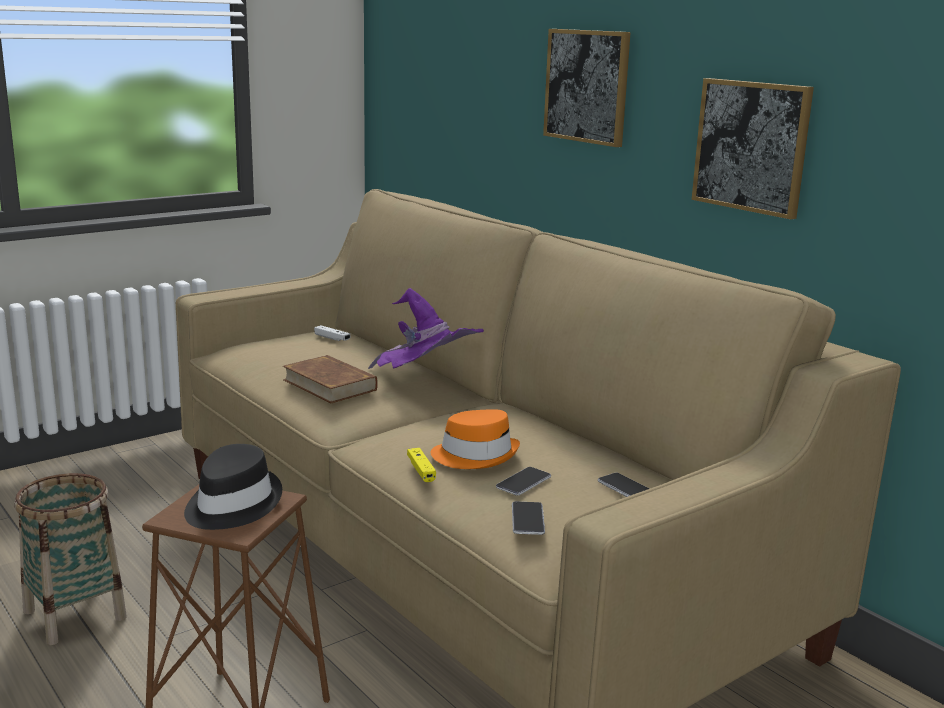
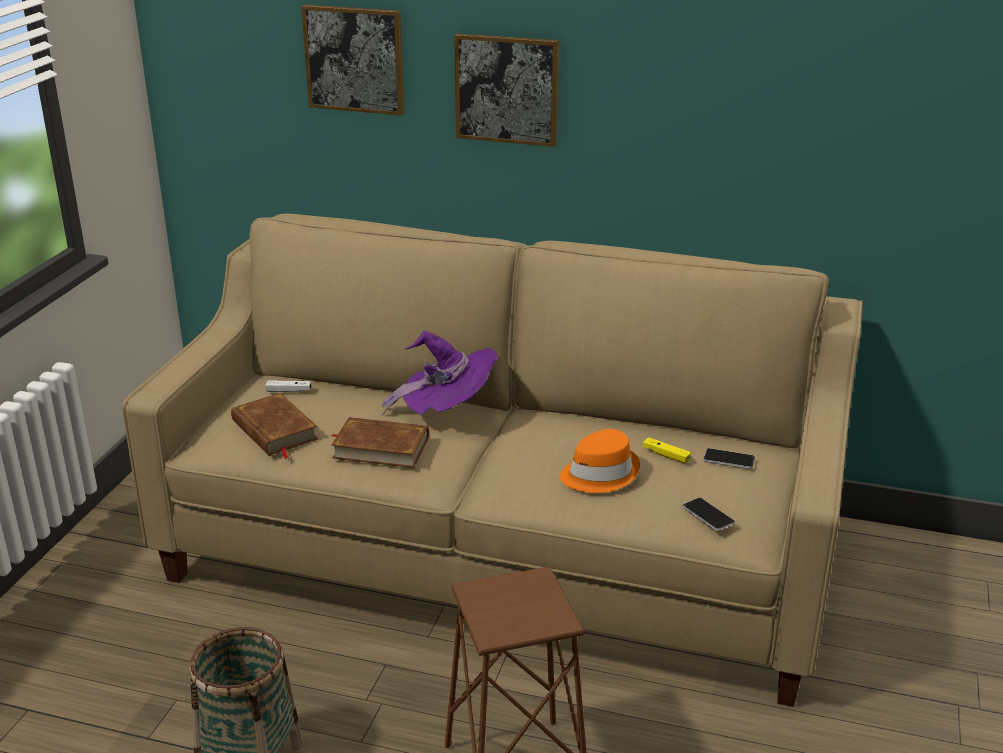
camera: 35 degrees left, 10 degrees up
(231, 505) = (514, 601): black hat -> none
(275, 354) = (274, 430): none -> brown book
(421, 470) = (578, 504): yellow game controller -> yellow game controller (666, 455)
(523, 482) = (663, 484): phone -> none
(751, 146) = (705, 140): picture -> picture (354, 59)

